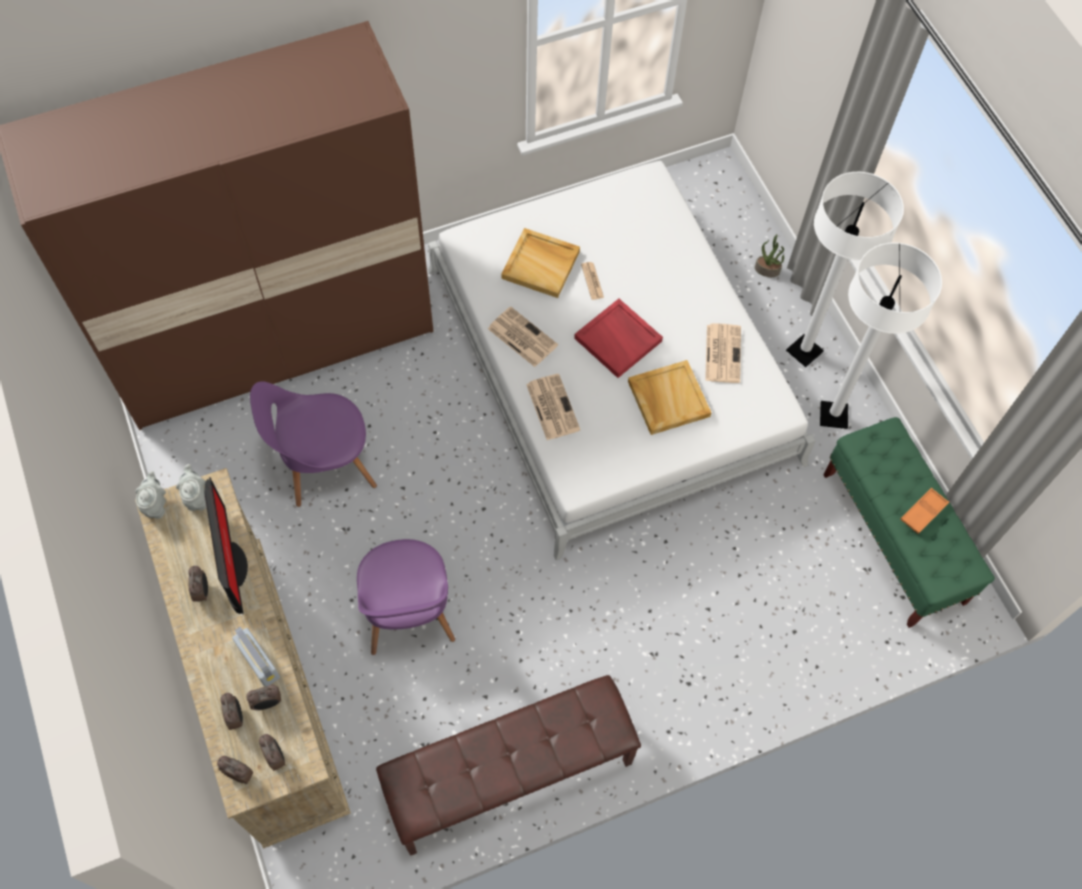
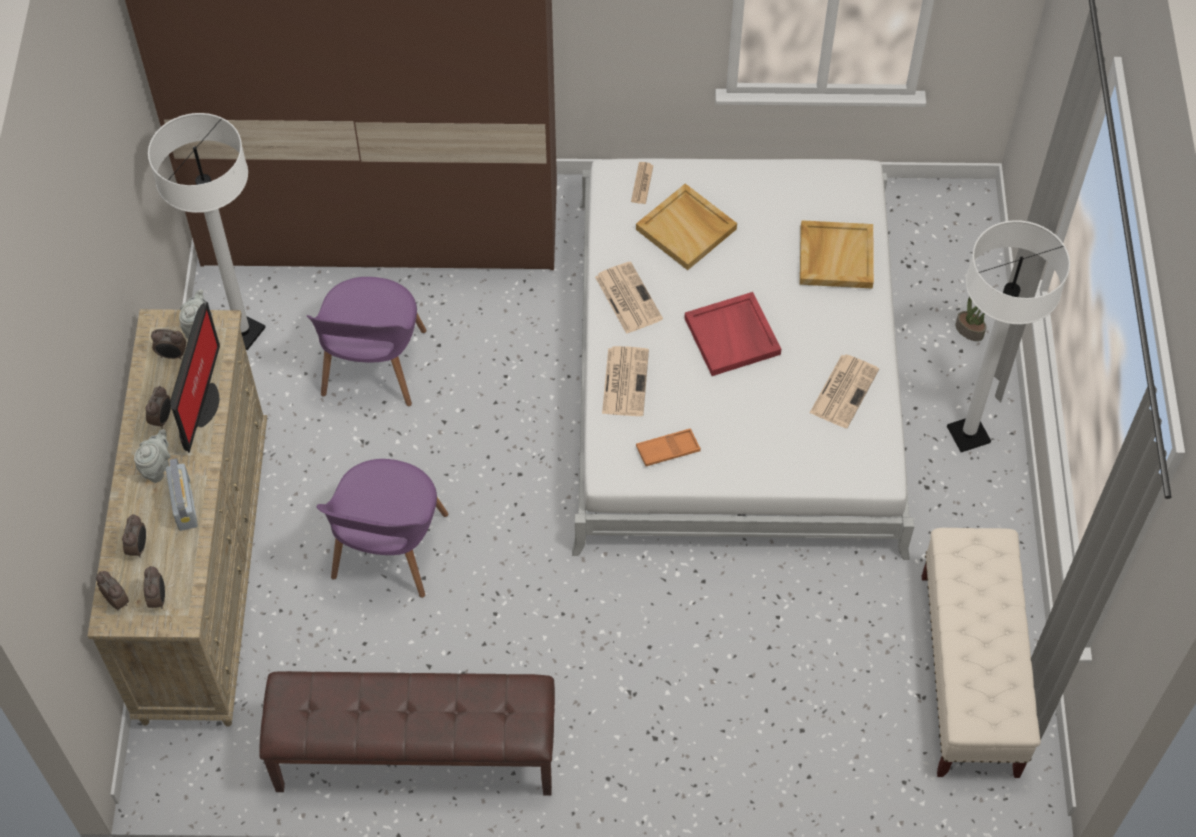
camera: 25 degrees right, 5 degrees down
(155, 505) = (156, 321): grey teapot -> grey teapot (157, 467)
(267, 703) = (174, 546): alarm clock -> alarm clock (172, 355)
(324, 464) = (373, 367): purple chair -> purple chair turned 90 degrees counterclockwise
(592, 281) = (735, 265): newspaper -> newspaper (642, 183)
(667, 398) = (756, 417): beige tray -> beige tray (835, 256)
(833, 415) = (967, 517): white floor lamp -> white floor lamp (243, 332)
(893, 538) = (969, 675): green bench -> beige bench
(923, 512) = (989, 641): orange tray -> orange tray (668, 450)

